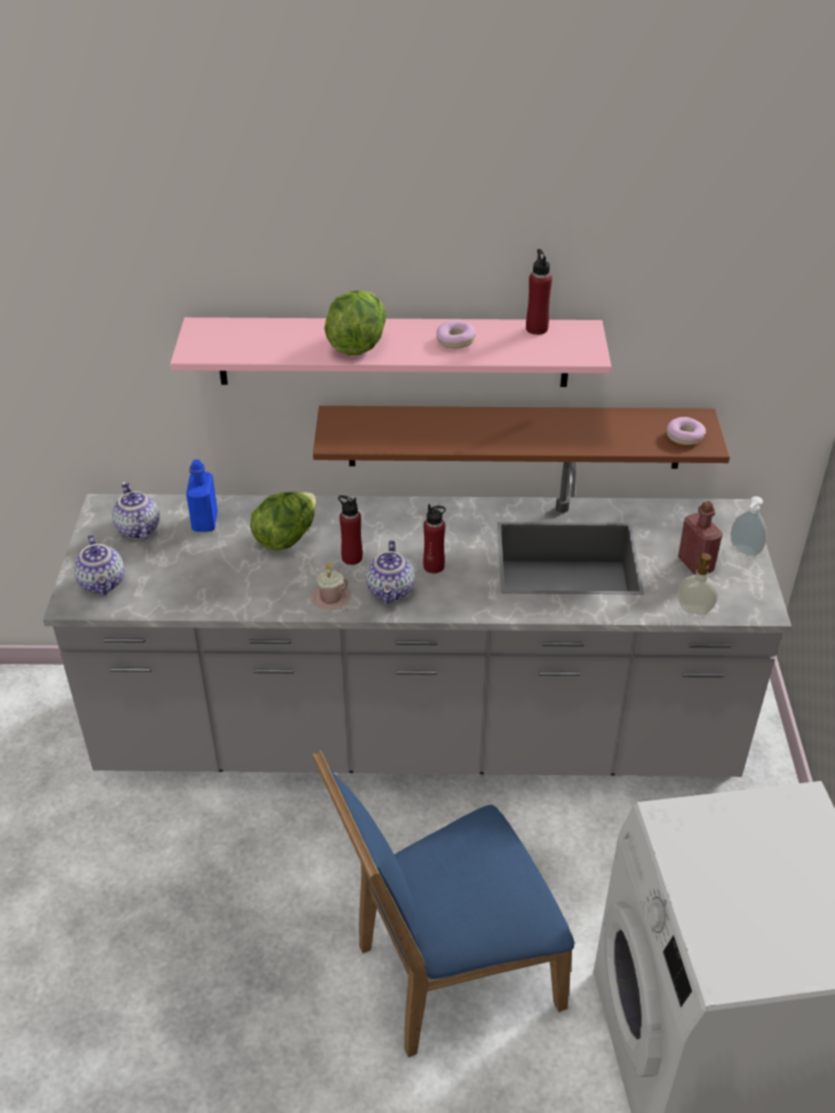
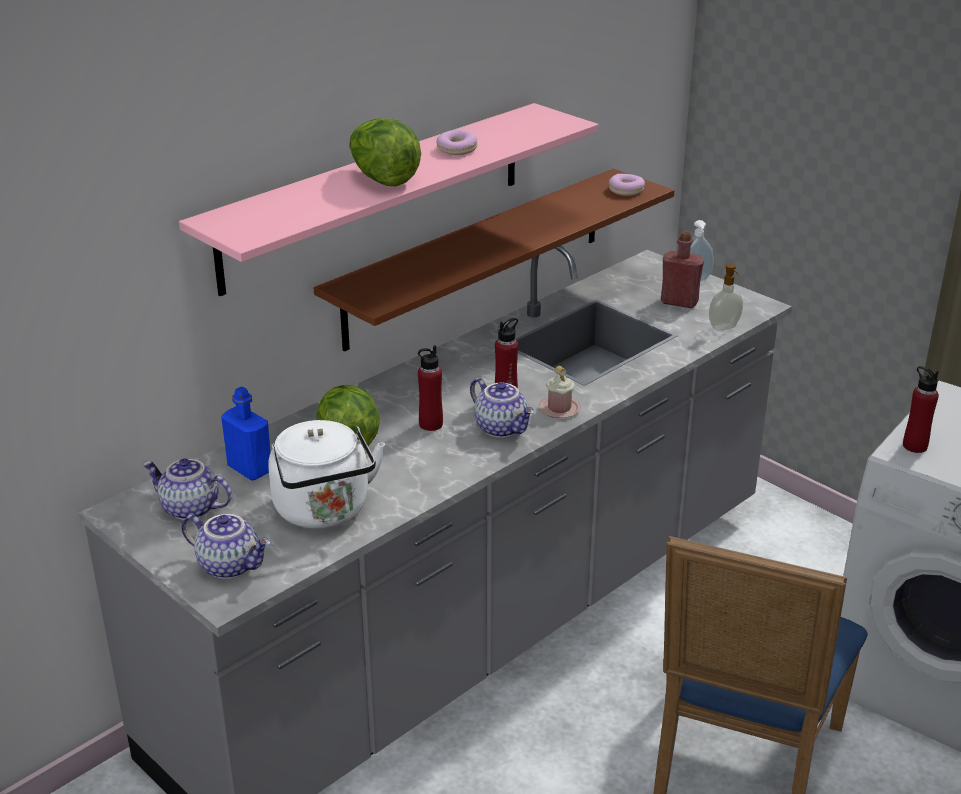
camera: 45 degrees left, 10 degrees down
(199, 581) = (324, 512): none -> white kettle
(331, 598) = (463, 459): pink mug -> pink mug (559, 409)
(536, 329) = (501, 122): red bottle -> red bottle (914, 446)

